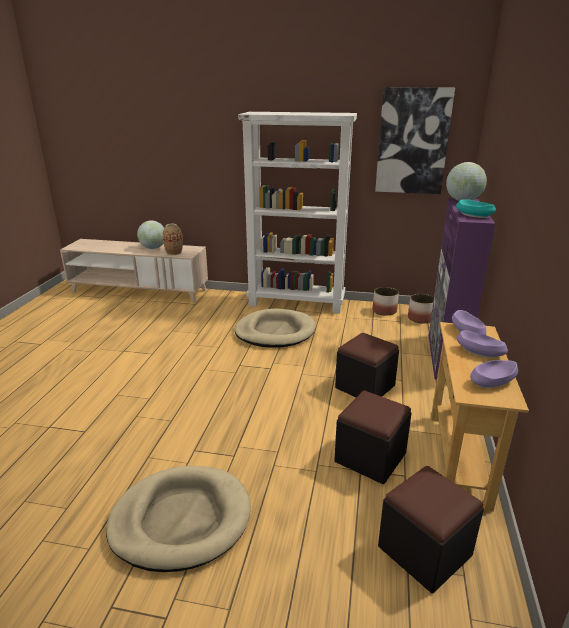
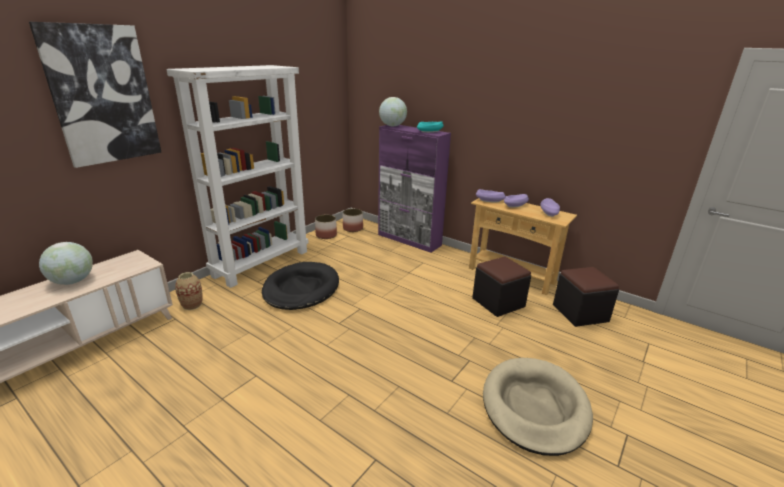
camera: 65 degrees left, 0 degrees up
(174, 253) = (121, 271): vase -> vase (192, 305)
(275, 332) = (301, 289): beige dog bed -> black dog bed
(365, 387) = (420, 278): black ottoman -> none
(412, 142) = (312, 88): picture -> picture (102, 95)

